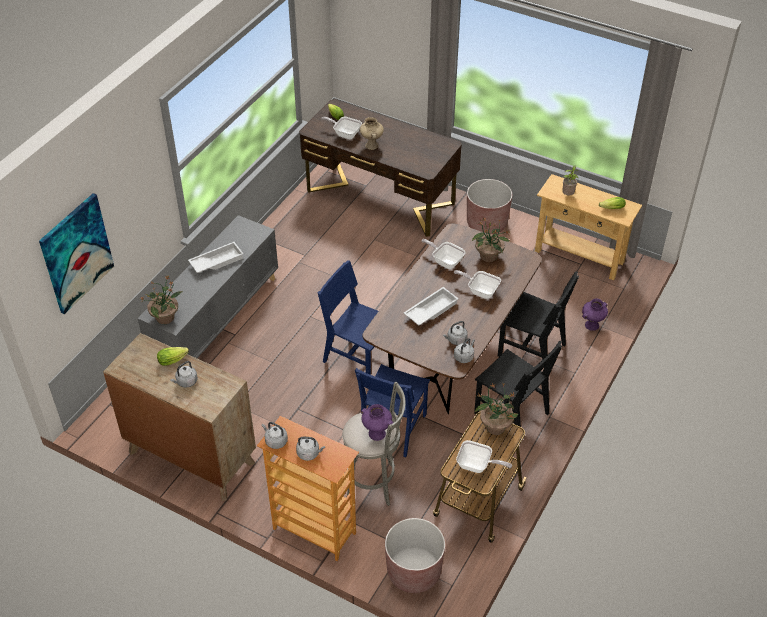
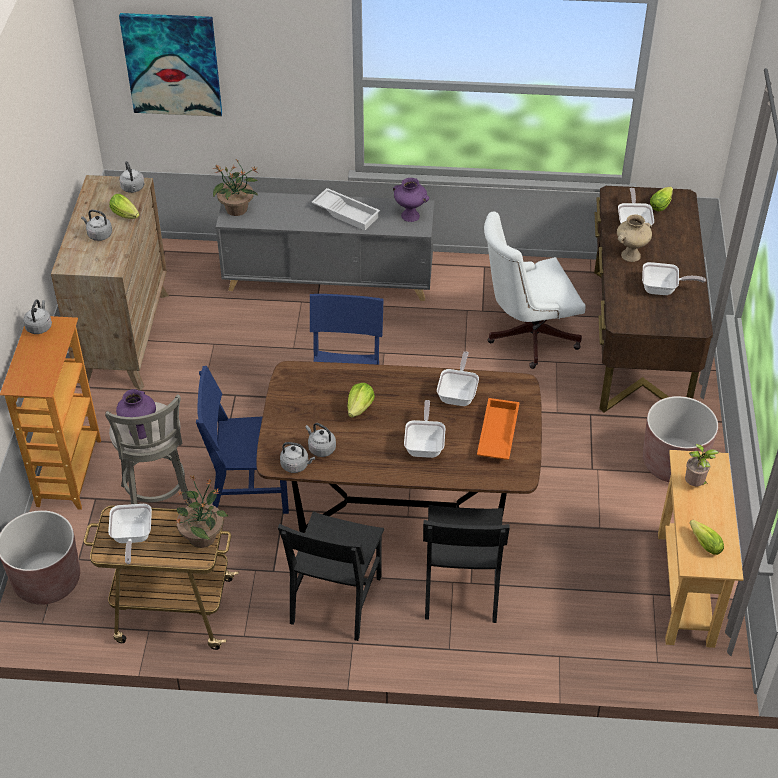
camera: 65 degrees right, 0 degrees up
(309, 453) = (33, 358): grey kettle -> grey kettle (133, 188)
(342, 244) = (526, 336): none -> white office chair
(410, 144) = (663, 289): none -> frying pan
(430, 310) = (360, 408): white tray -> lettuce
(489, 256) = (496, 434): potted plant -> orange tray
(592, 325) = (553, 643): purple vase -> purple vase (409, 216)

